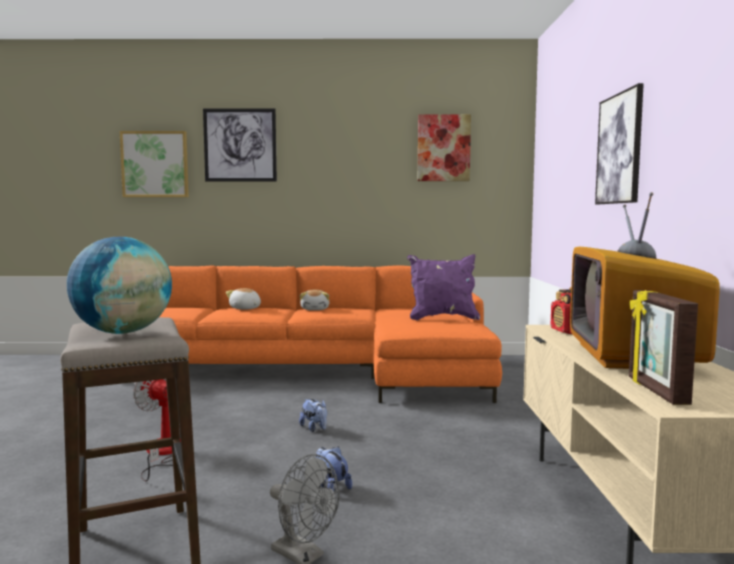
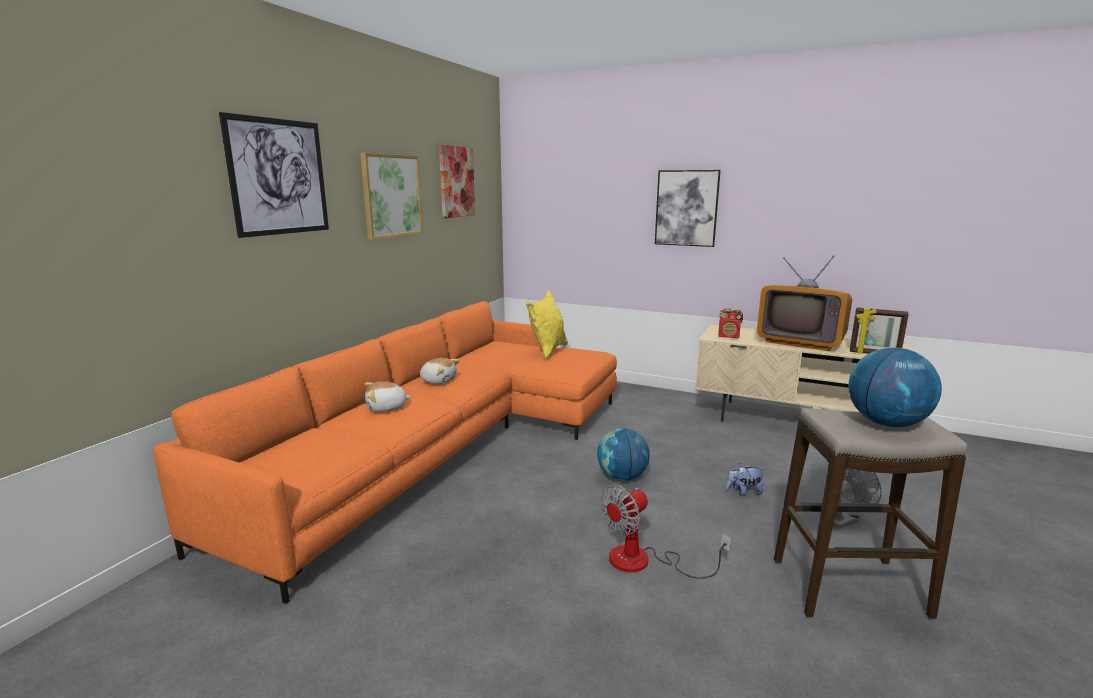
camera: 65 degrees left, 10 degrees up
(155, 164) = (147, 213): picture -> picture (391, 196)
(315, 428) = (622, 477): plush toy -> globe
(442, 318) = (547, 351): purple pillow -> yellow pillow

